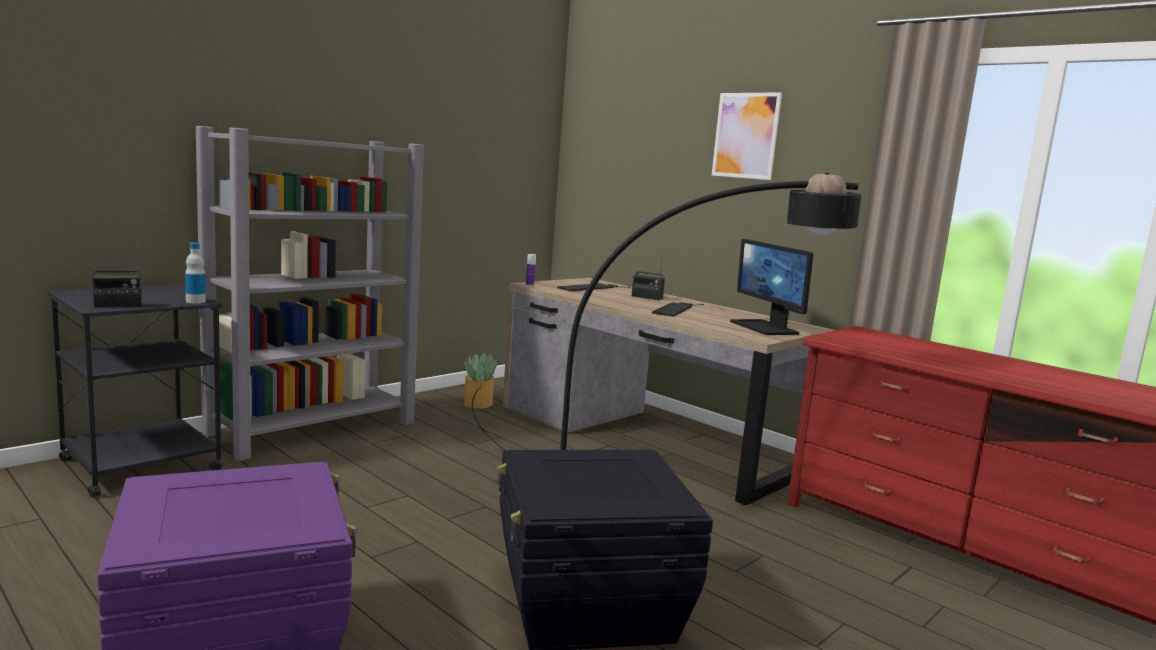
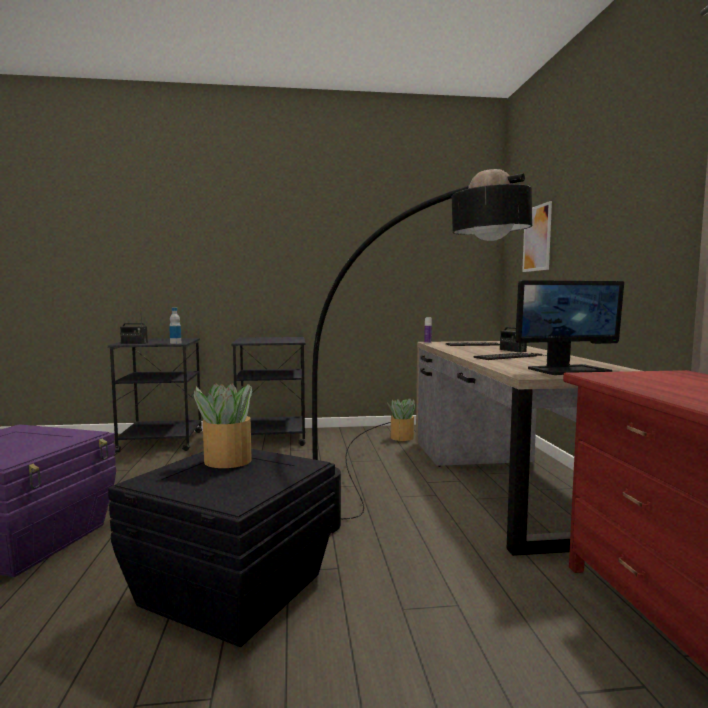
camera: 40 degrees right, 5 degrees down
(313, 428) = (273, 437): grey bookcase -> black cart
(566, 468) = (227, 461): none -> potted plant
(746, 135) = (610, 187): picture -> picture (537, 238)
(765, 328) = (568, 370): monitor -> monitor turned 120 degrees counterclockwise

